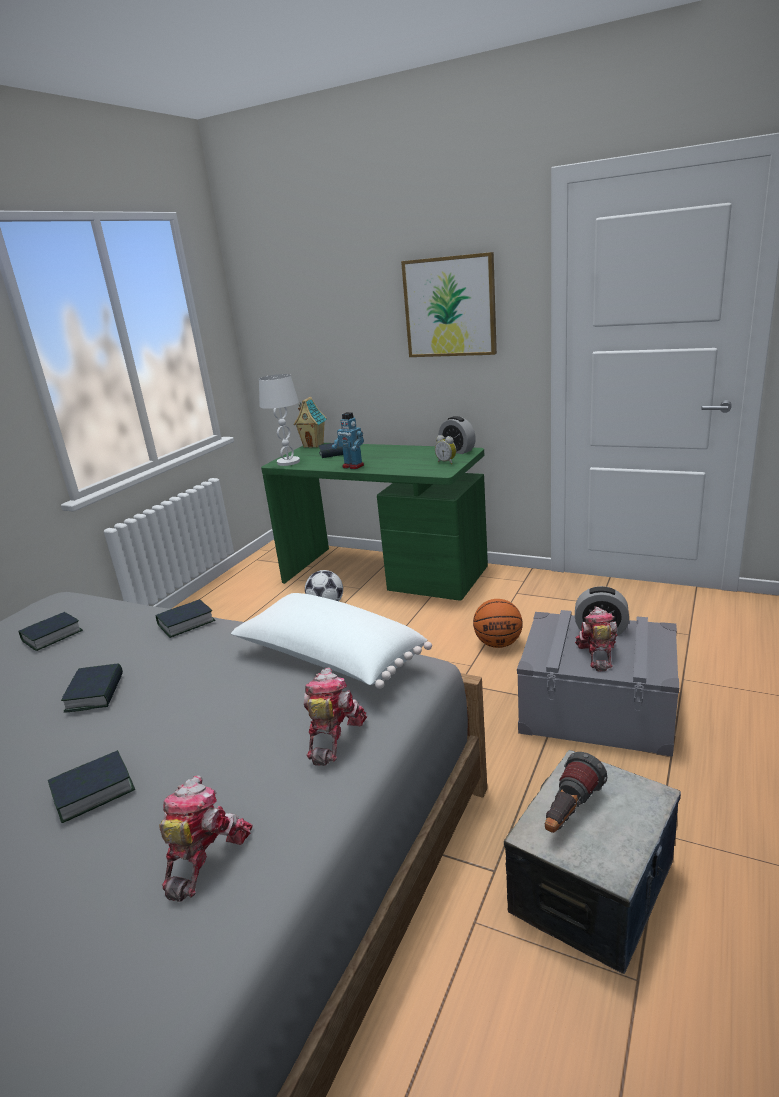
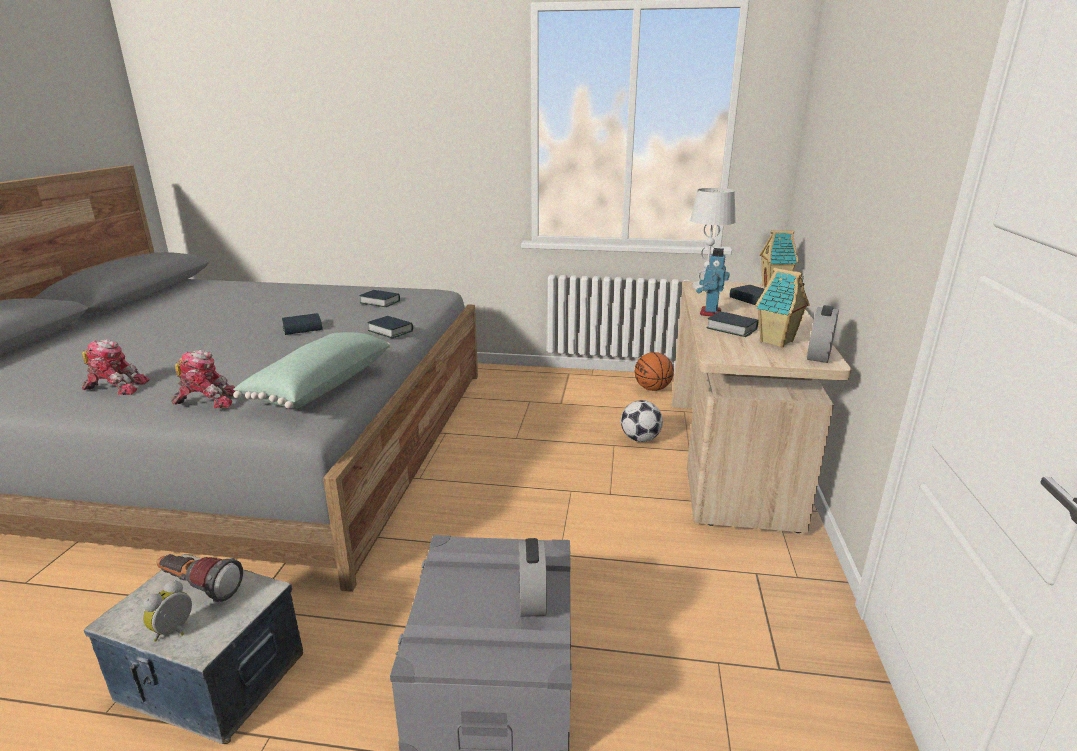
camera: 70 degrees right, 0 degrees up
(93, 791) = (193, 349): book -> book (731, 329)
(329, 659) = (319, 385): white pillow -> green pillow
(384, 574) = (732, 460): green desk -> beige desk
(427, 456) = (777, 342): none -> toy house
(447, 462) = (761, 354): alarm clock -> alarm clock (175, 631)
(450, 307) = (895, 145): picture -> none
(498, 643) = (614, 570): basketball -> basketball (652, 389)
(597, 654) = (468, 596): toy robot -> none

